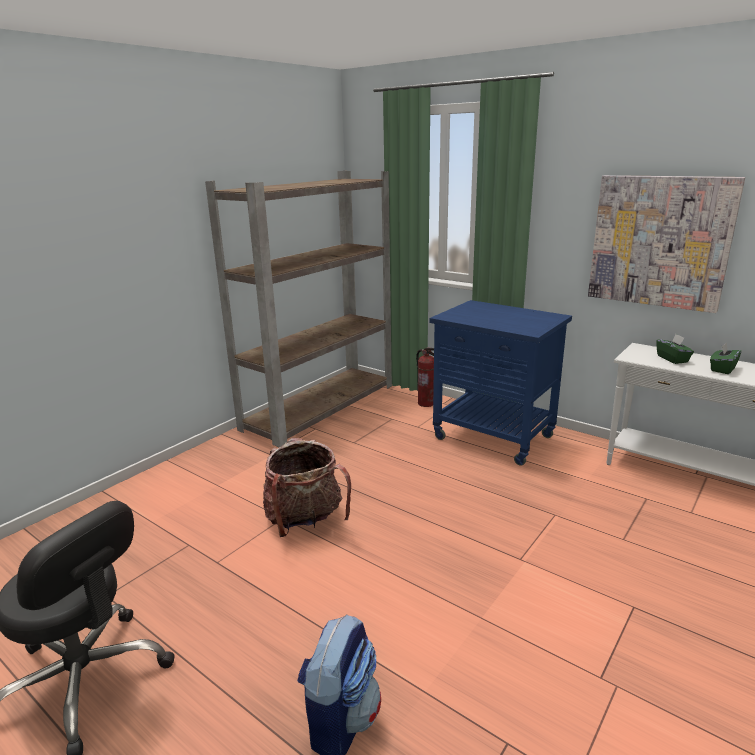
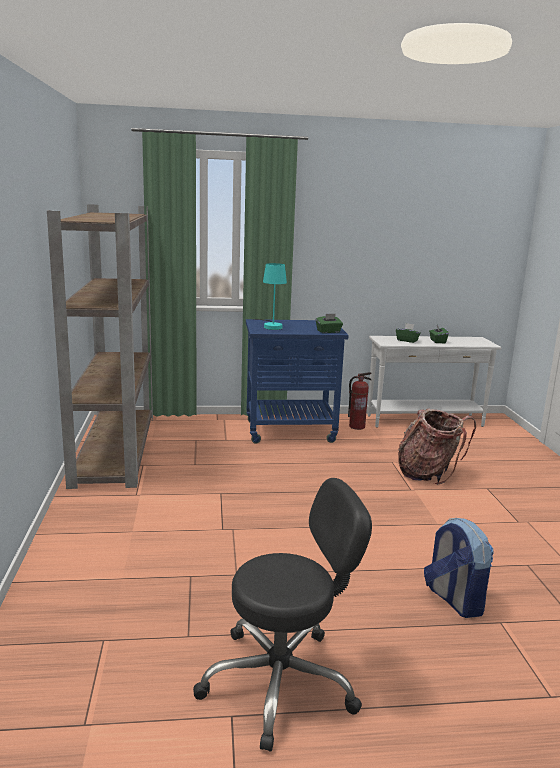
camera: 45 degrees left, 5 degrees down
(305, 520) = (252, 523): backpack -> backpack (429, 473)
(426, 403) = (204, 423): fire extinguisher -> fire extinguisher (357, 426)
(473, 312) = (271, 326): none -> turquoise table lamp
(523, 329) = (328, 331): none -> green tissue box
(659, 242) = (382, 261): picture -> none

